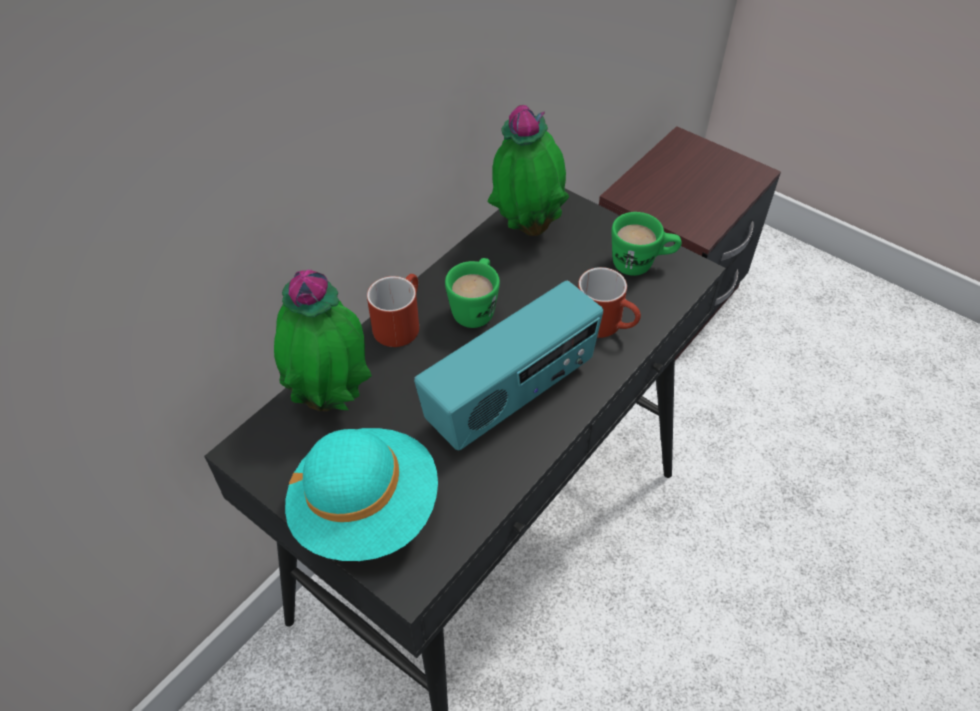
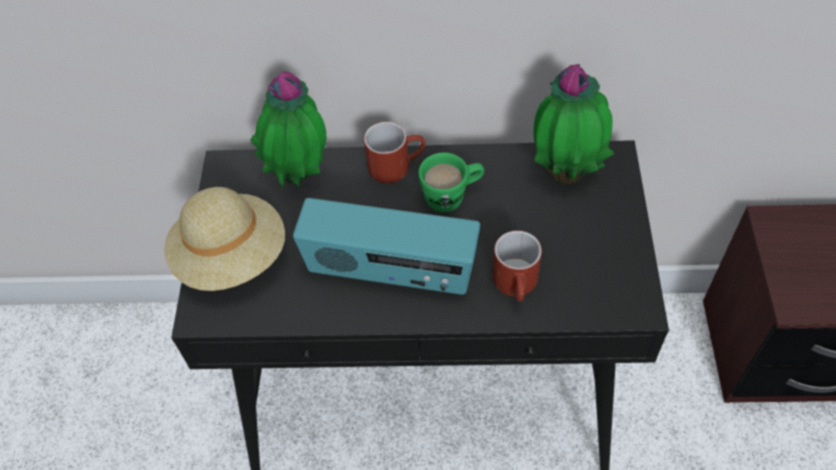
camera: 55 degrees right, 5 degrees up
(366, 510) = (232, 257): turquoise hat -> beige hat
(641, 264) = (606, 268): green mug -> none

